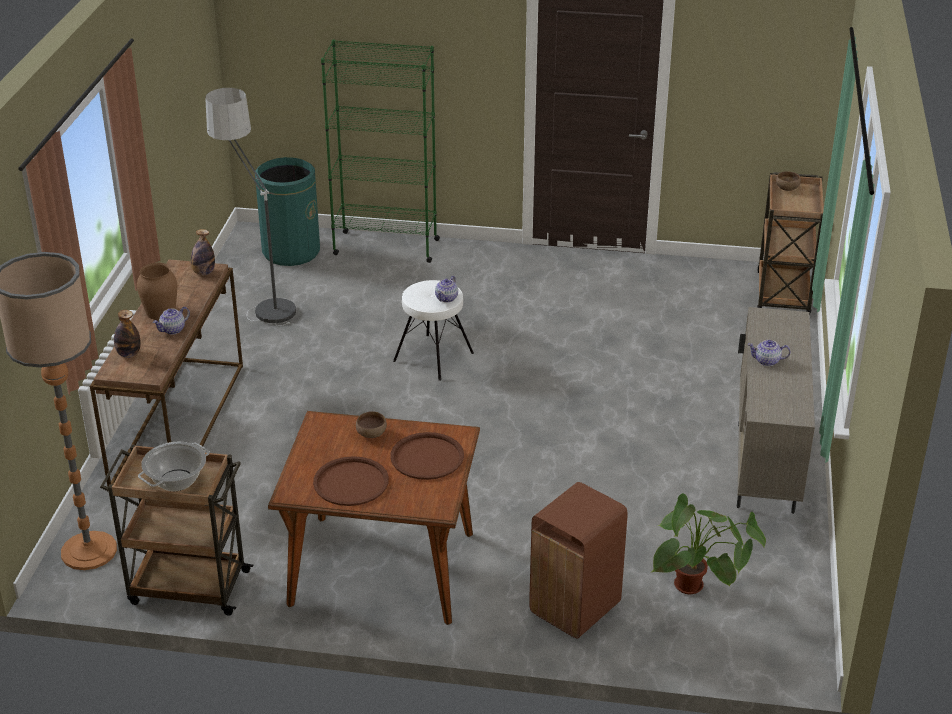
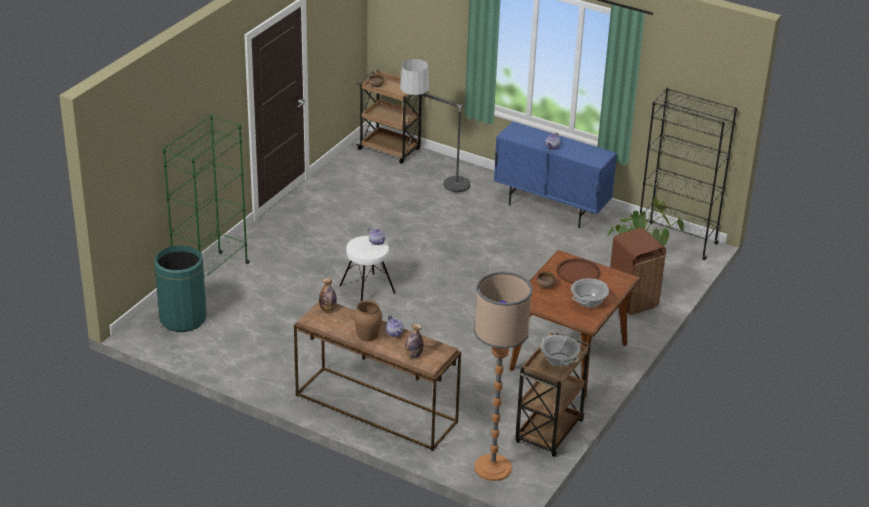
camera: 70 degrees left, 0 degrees up
(259, 299) = (239, 346): floor lamp -> floor lamp (435, 189)
(351, 482) = (588, 301): brown tray -> cooking pot
(765, 468) = (551, 209): beige cabinet -> blue cabinet
(795, 626) = (676, 240): none -> black bookcase

